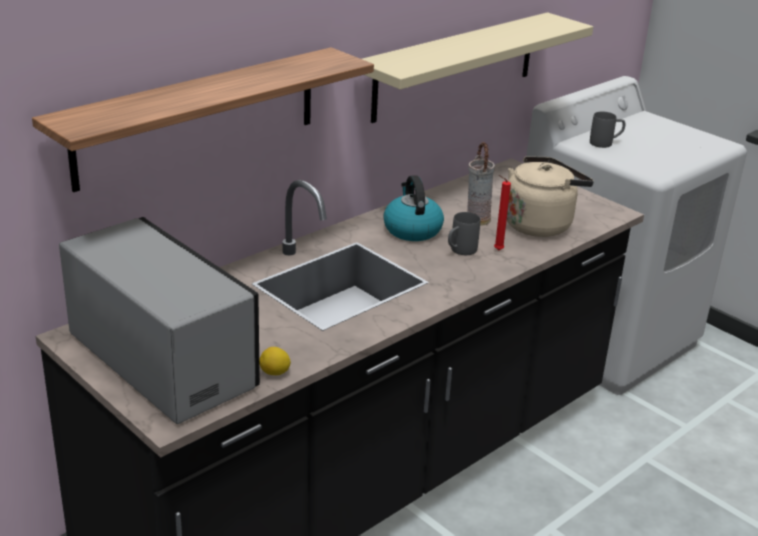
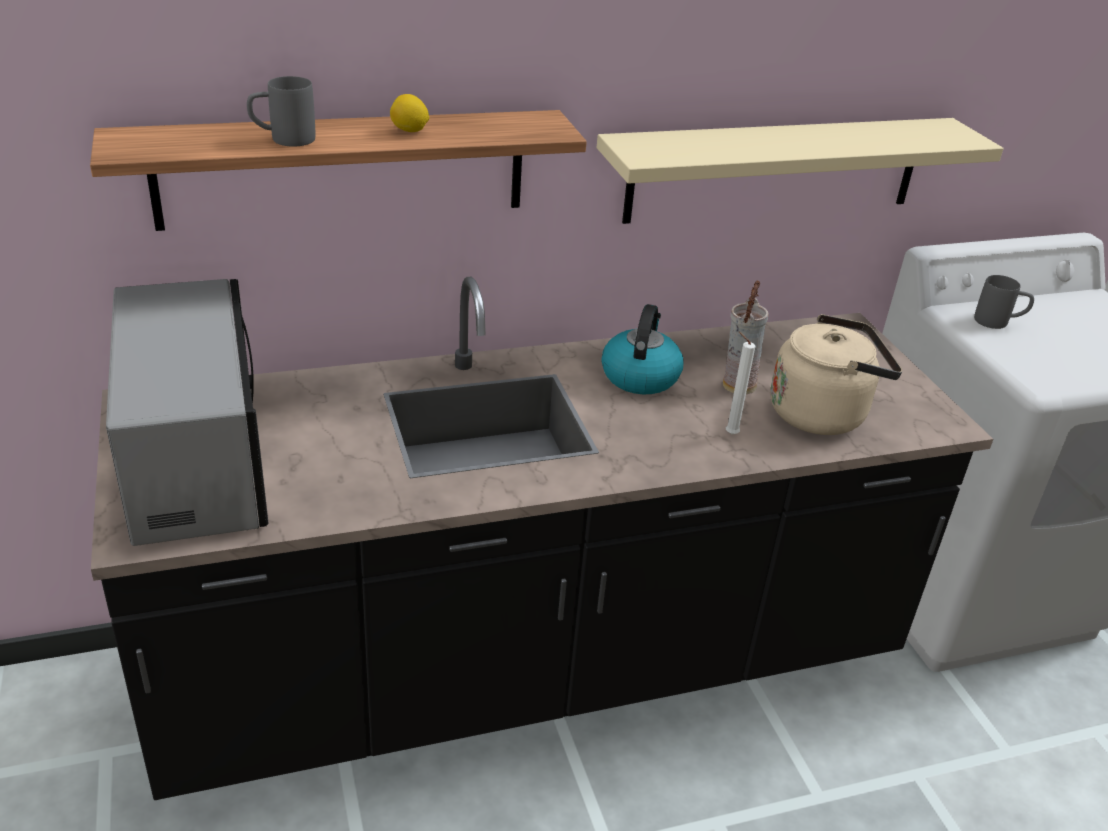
camera: 25 degrees right, 5 degrees up
(275, 373) = (302, 516): lemon -> lemon (409, 131)
(459, 251) = (677, 422): grey mug -> grey mug (283, 140)
(496, 250) = (729, 433): red candle -> white candle

